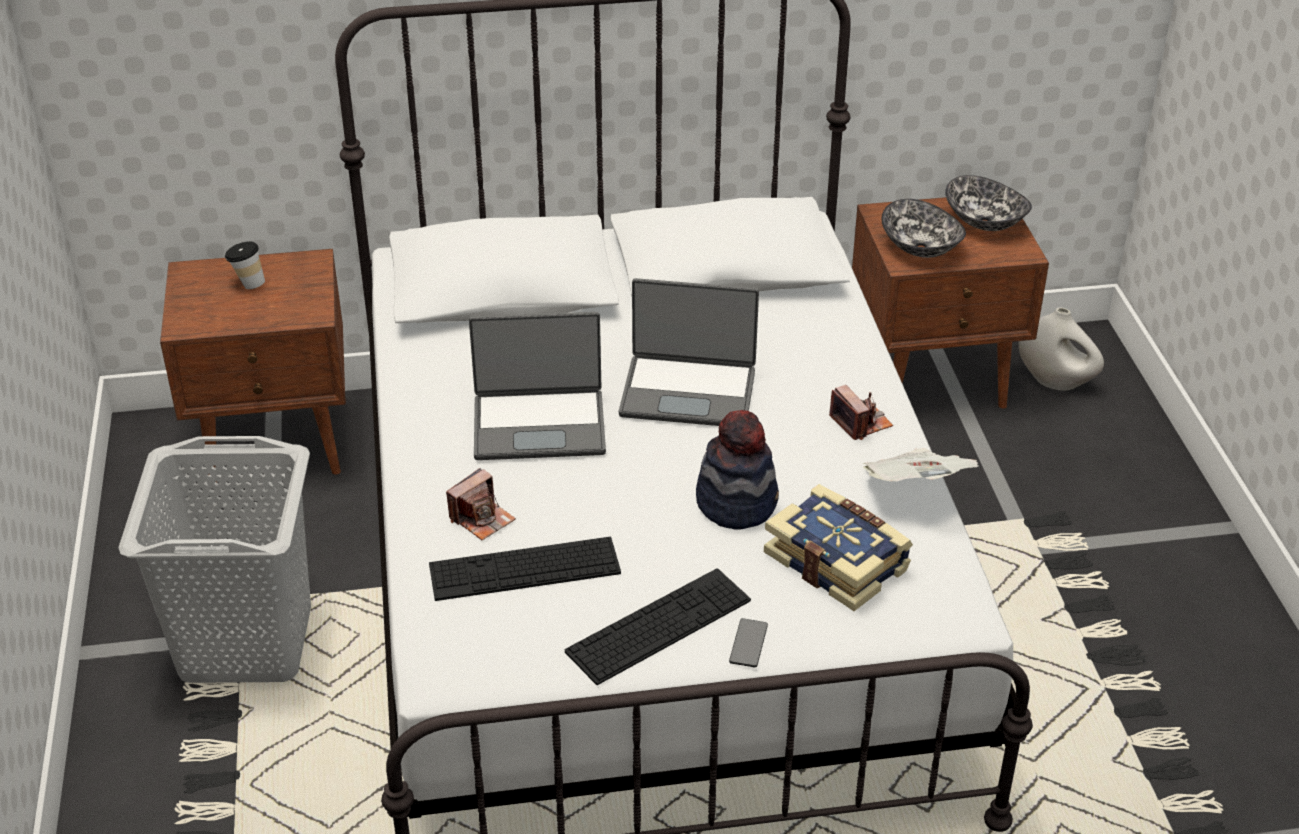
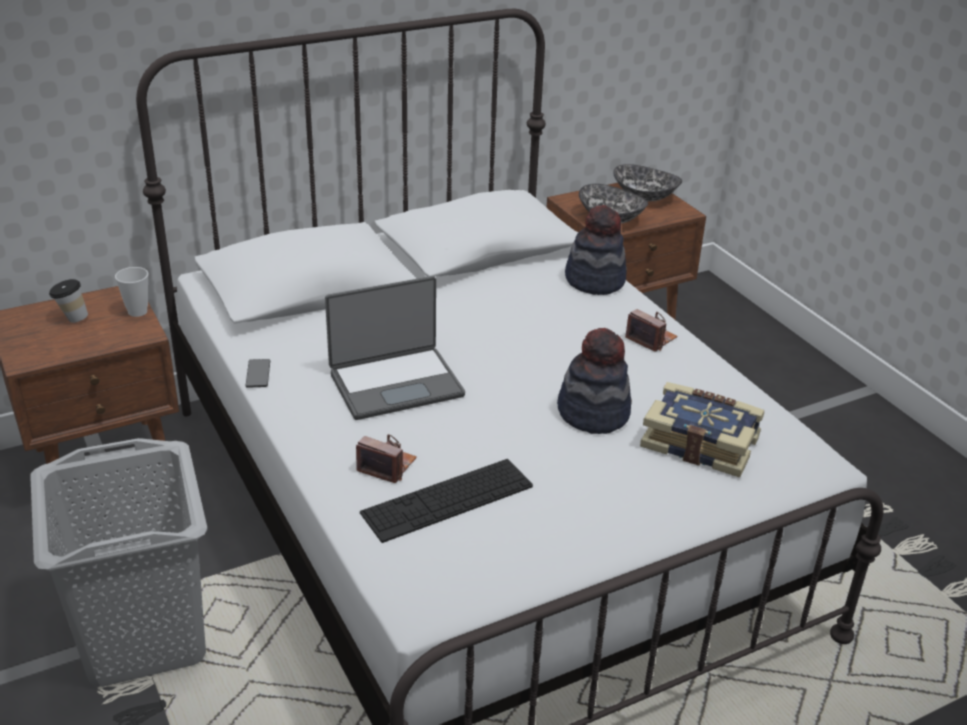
camera: 20 degrees left, 5 degrees down
(317, 286) = (137, 311): none -> cup
(482, 519) = (387, 466): camera -> camera turned 90 degrees counterclockwise
(659, 626) = (590, 522): keyboard -> none
(688, 392) = (504, 338): laptop -> none
(748, 644) = (672, 521): phone -> phone (258, 374)
(839, 333) = (595, 280): none -> hat
(916, 488) = (723, 378): newspaper -> none
(1055, 382) = (697, 315): white vase -> none

